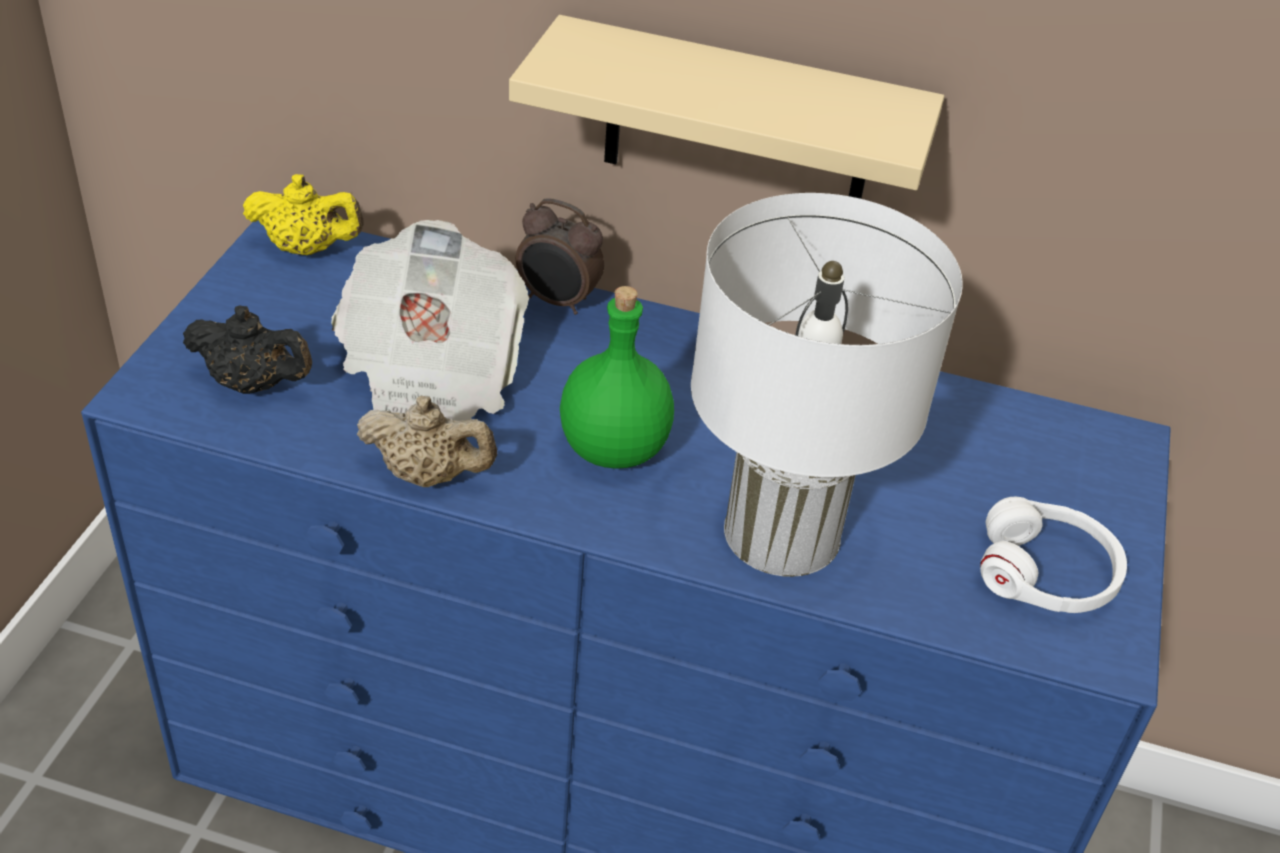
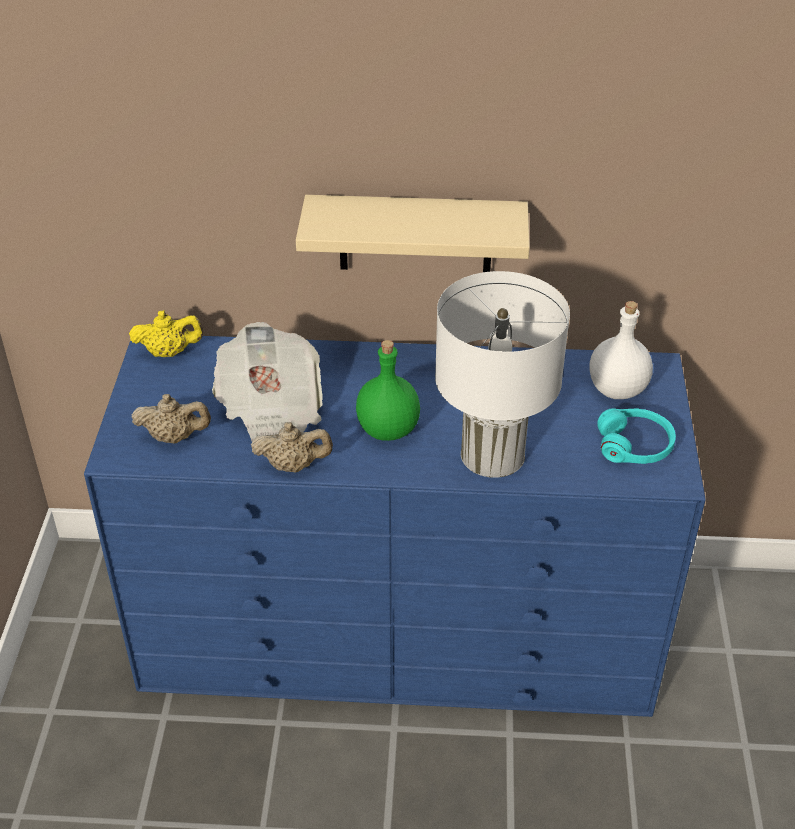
camera: 10 degrees left, 0 degrees up
(253, 384) = (174, 437): black teapot -> beige teapot
(557, 302) = (326, 353): alarm clock -> none
(1043, 466) = (618, 389): none -> white bottle
(1046, 573) = (634, 445): white headphones -> turquoise headphones

